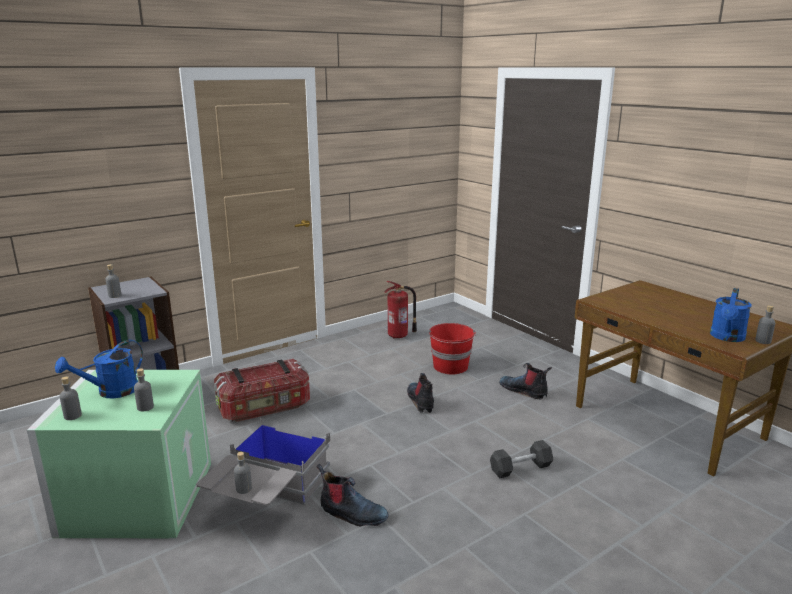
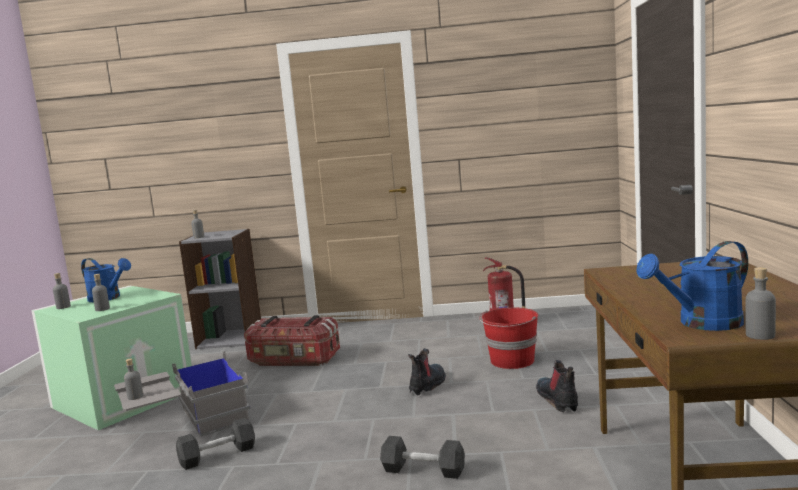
camera: 40 degrees right, 10 degrees down
(111, 392) = (108, 298): blue watering can -> blue watering can turned 150 degrees counterclockwise
(352, 514) = (218, 455): boot -> black dumbbell

